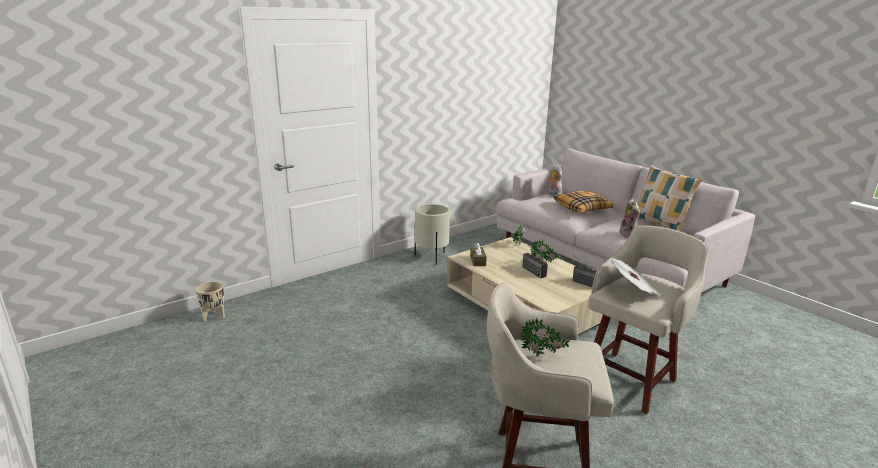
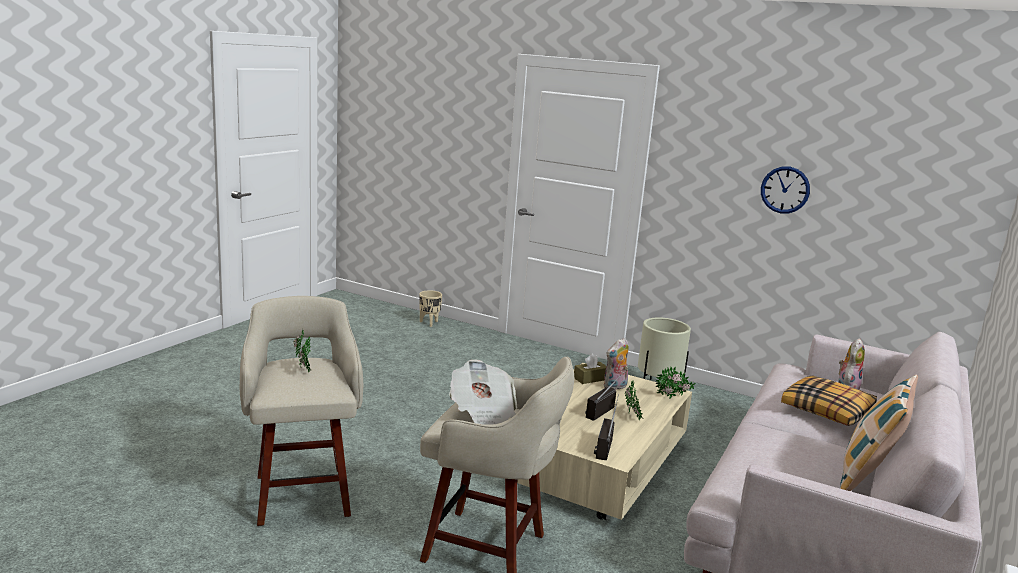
camera: 65 degrees right, 5 degrees down
(461, 91) = (785, 190): none -> wall clock
(628, 235) = (763, 449): plush toy -> plush toy (615, 387)

